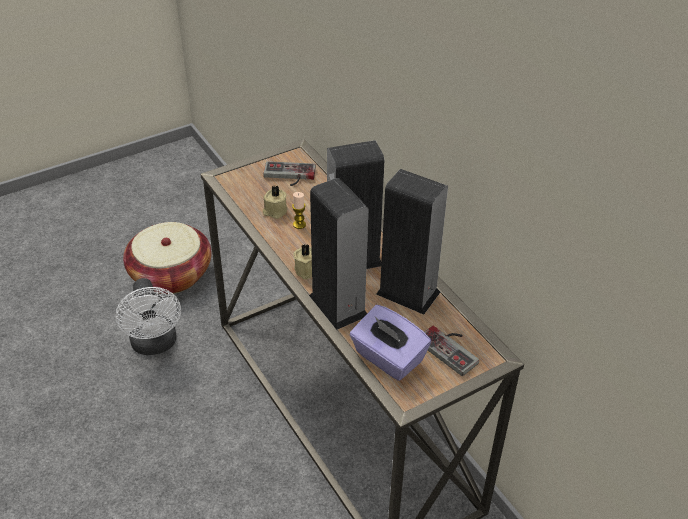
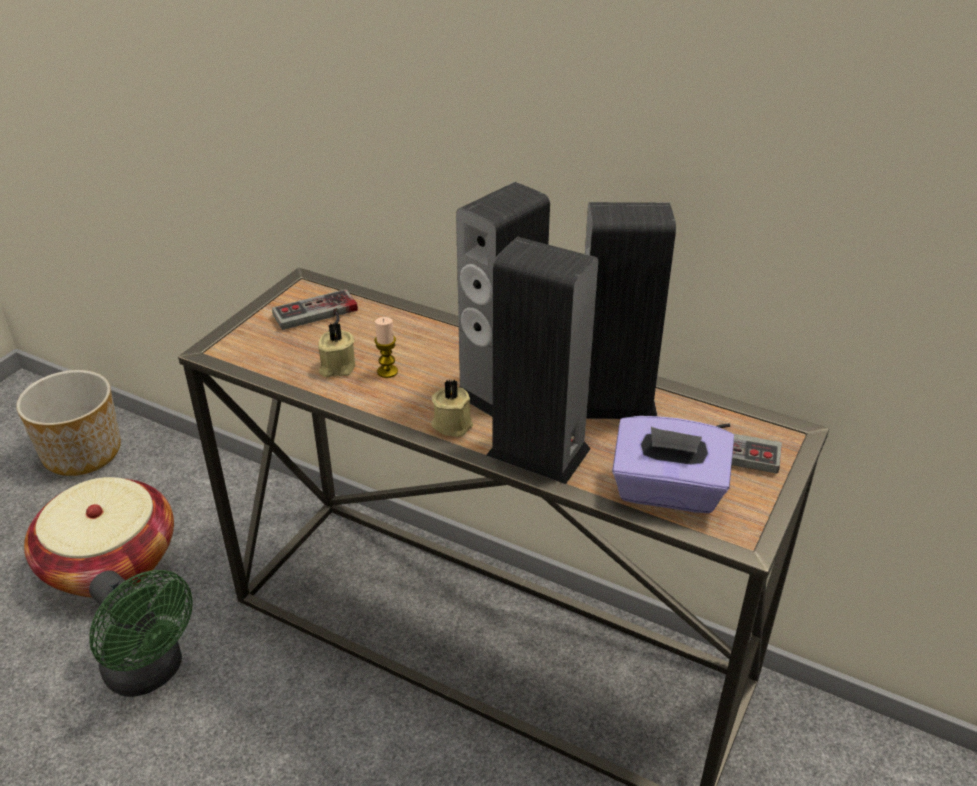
camera: 30 degrees left, 5 degrees down
(155, 345) = (151, 672): white fan -> green fan
(194, 202) = (82, 452): none -> planter

